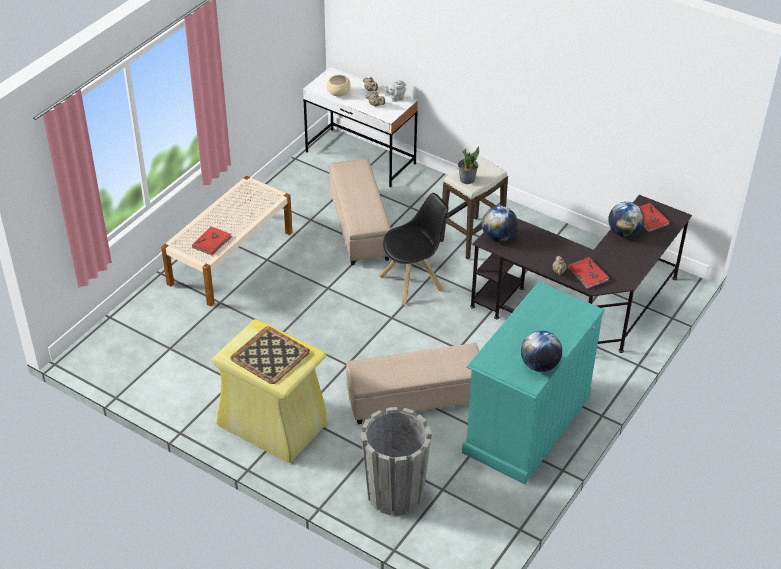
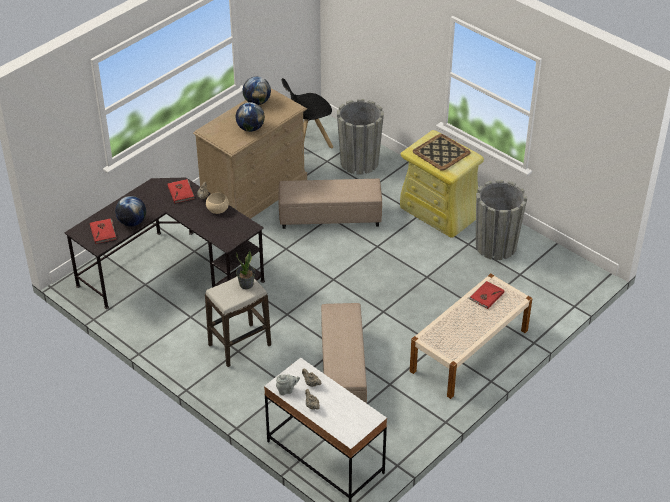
camera: 170 degrees left, 0 degrees up
(197, 382) = (496, 246): none -> grey planter
(338, 92) = (348, 406): beige bowl -> beige bowl (217, 209)
(413, 282) = (307, 308): black chair -> black chair (308, 140)
(498, 237) = (239, 230): globe -> globe (250, 128)
(526, 424) = (254, 192): turquoise dresser -> beige dresser

